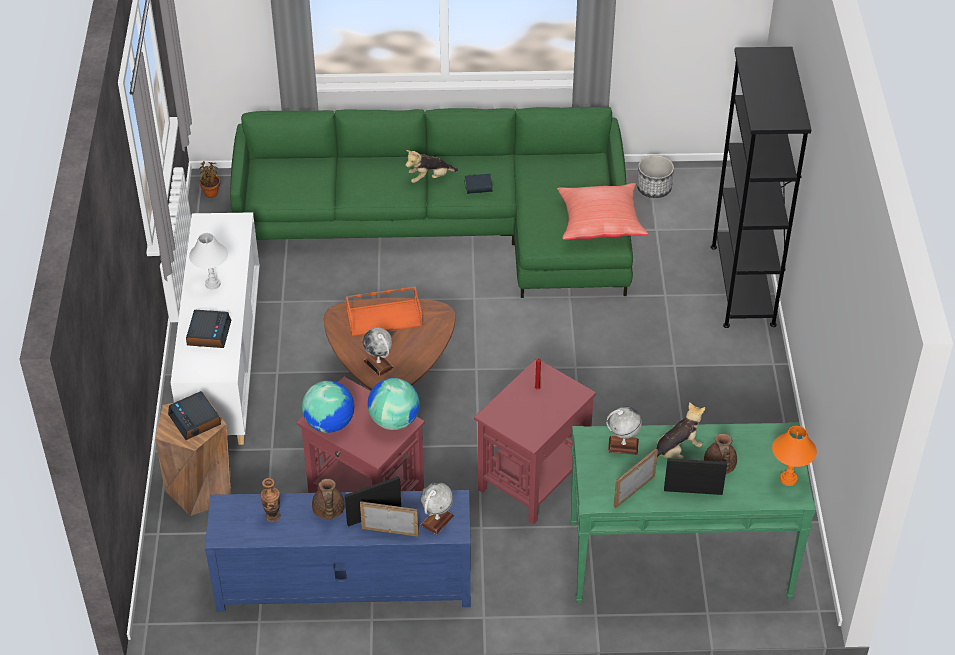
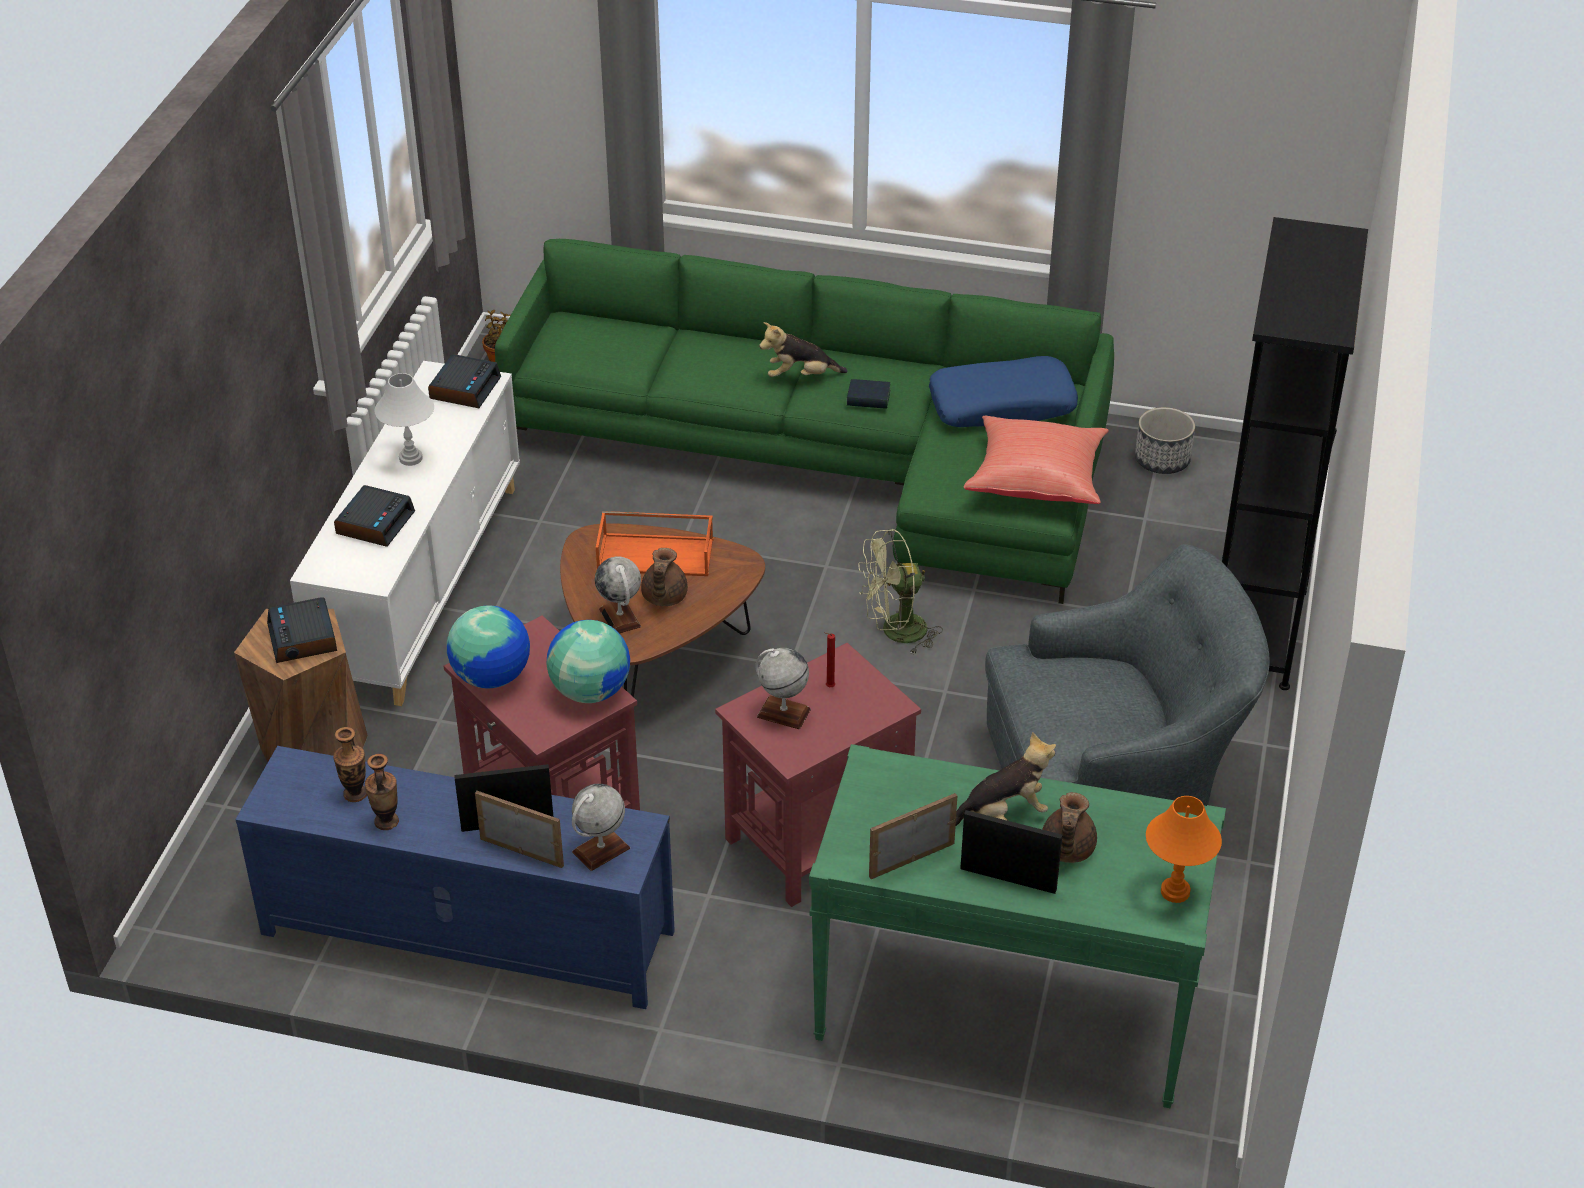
camera: 15 degrees right, 5 degrees down
(227, 228) = (465, 388): none -> alarm clock
(299, 529) = (386, 821): none -> vase
(328, 511) = (441, 803): brown teapot -> brown teapot (663, 597)
(532, 335) = (895, 633): none -> green fan
(561, 176) = (1002, 405): none -> blue pillow
(623, 445) = (921, 788): globe -> globe (783, 713)
(695, 405) = (1115, 781): none -> grey armchair

